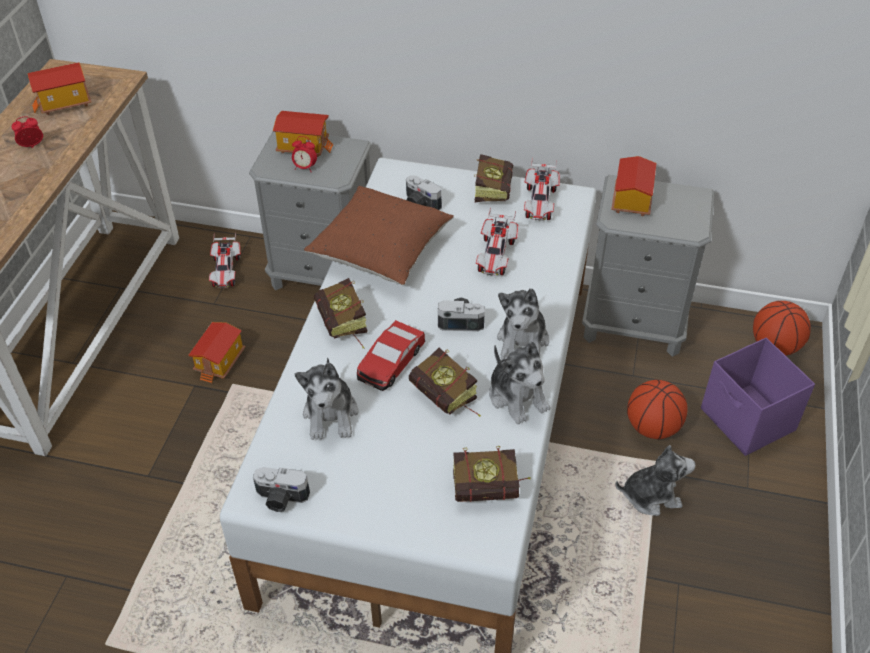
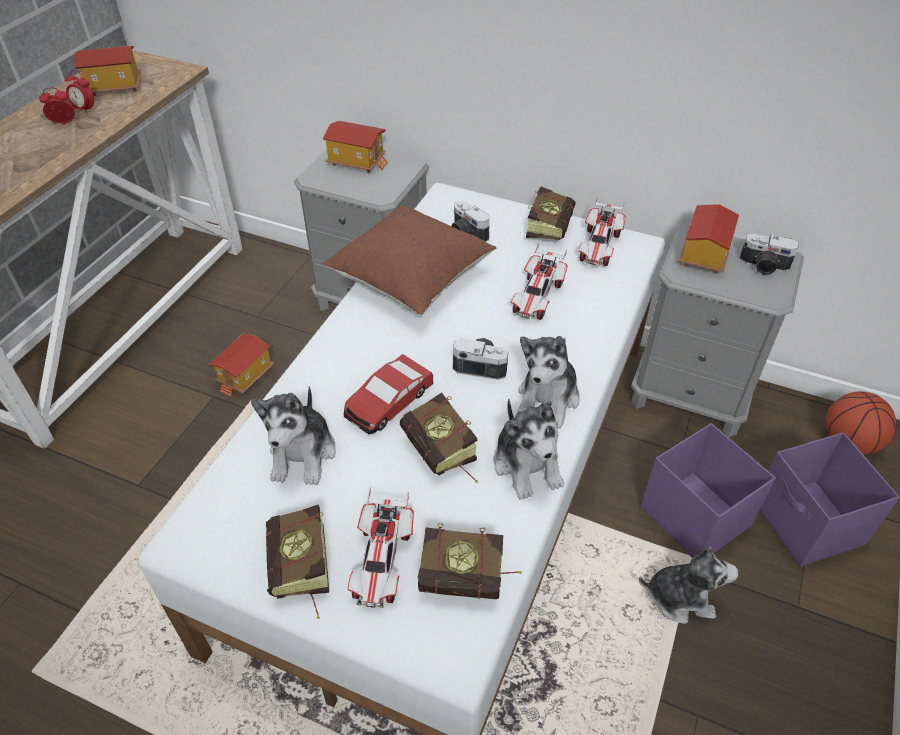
camera: 10 degrees right, 0 degrees up
(226, 271) = (278, 286): toy car -> toy car (382, 561)
(281, 499) = (213, 550): camera -> camera (763, 266)
(305, 168) = (352, 182): alarm clock -> alarm clock (85, 110)
(344, 327) = (347, 355): book -> book (301, 575)
(653, 427) = (694, 515): basketball -> purple storage box

